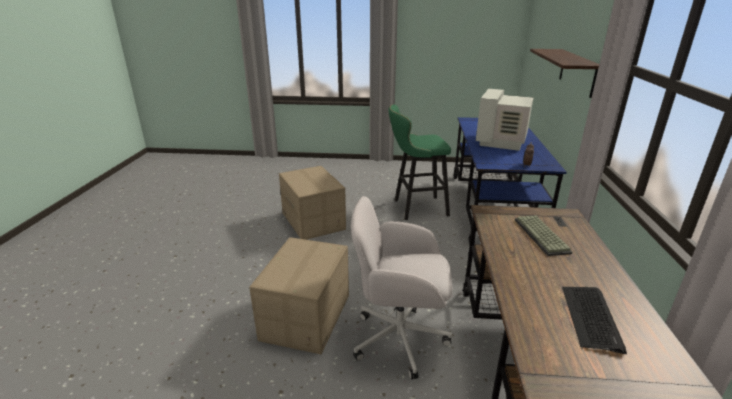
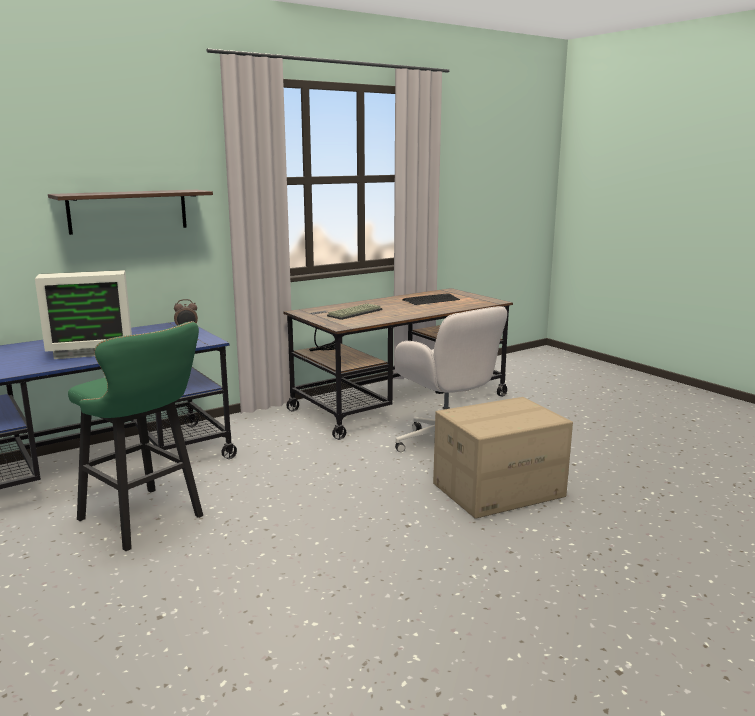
camera: 130 degrees left, 10 degrees down
(313, 221) = (305, 593): cardboard box -> none

